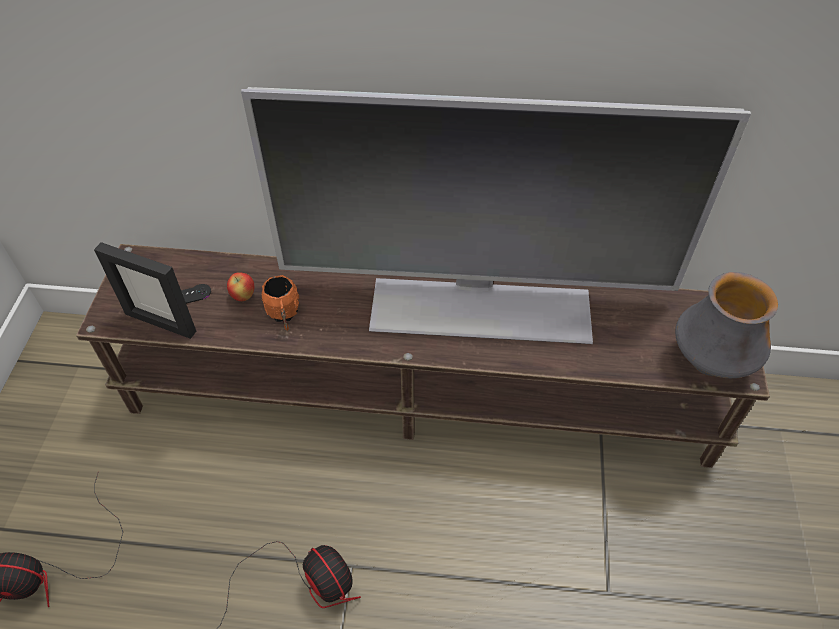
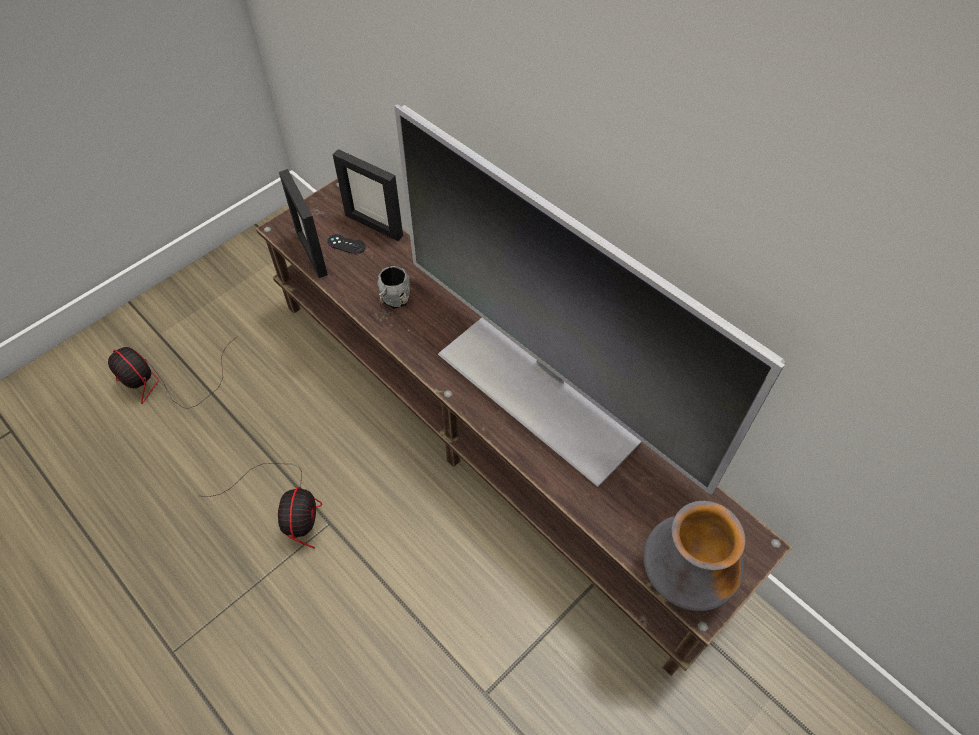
camera: 40 degrees right, 5 degrees up
(199, 263) = (374, 224): none -> picture frame
(243, 296) = (380, 269): apple -> none
(284, 315) = (393, 302): orange mug -> grey mug

